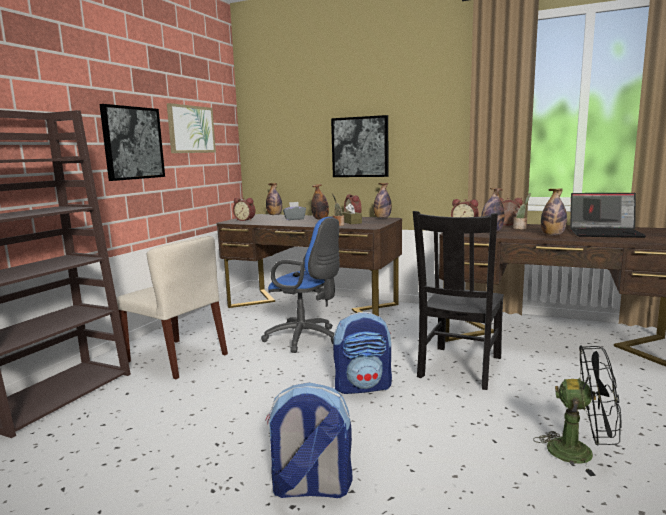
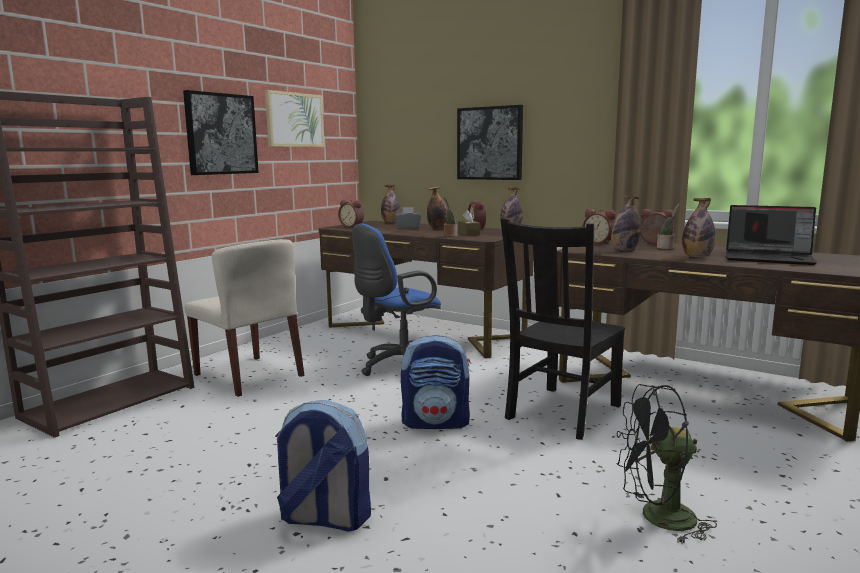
camera: 10 degrees right, 0 degrees up
(306, 339) = (398, 367): blue office chair -> blue office chair turned 105 degrees clockwise
(580, 452) = (657, 518): black fan -> black fan turned 150 degrees clockwise

